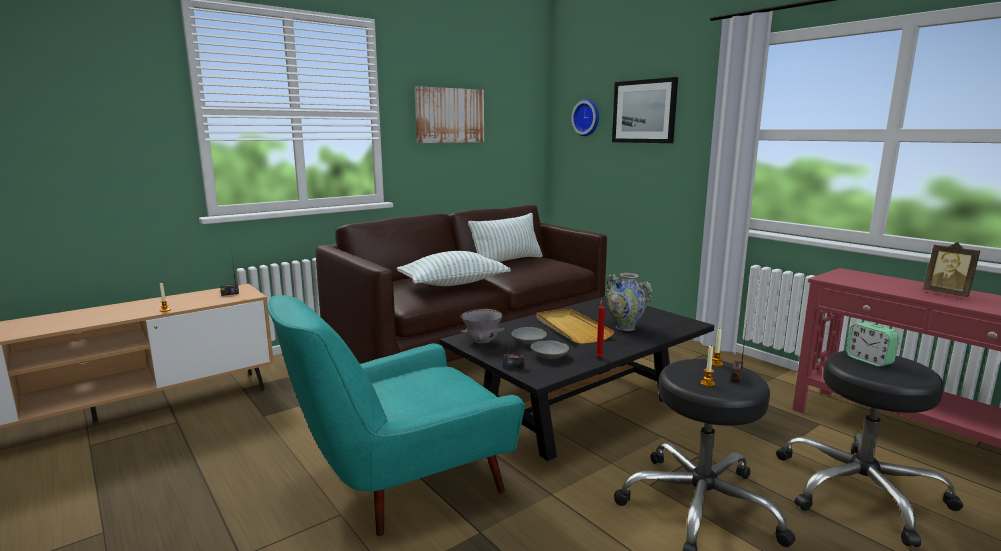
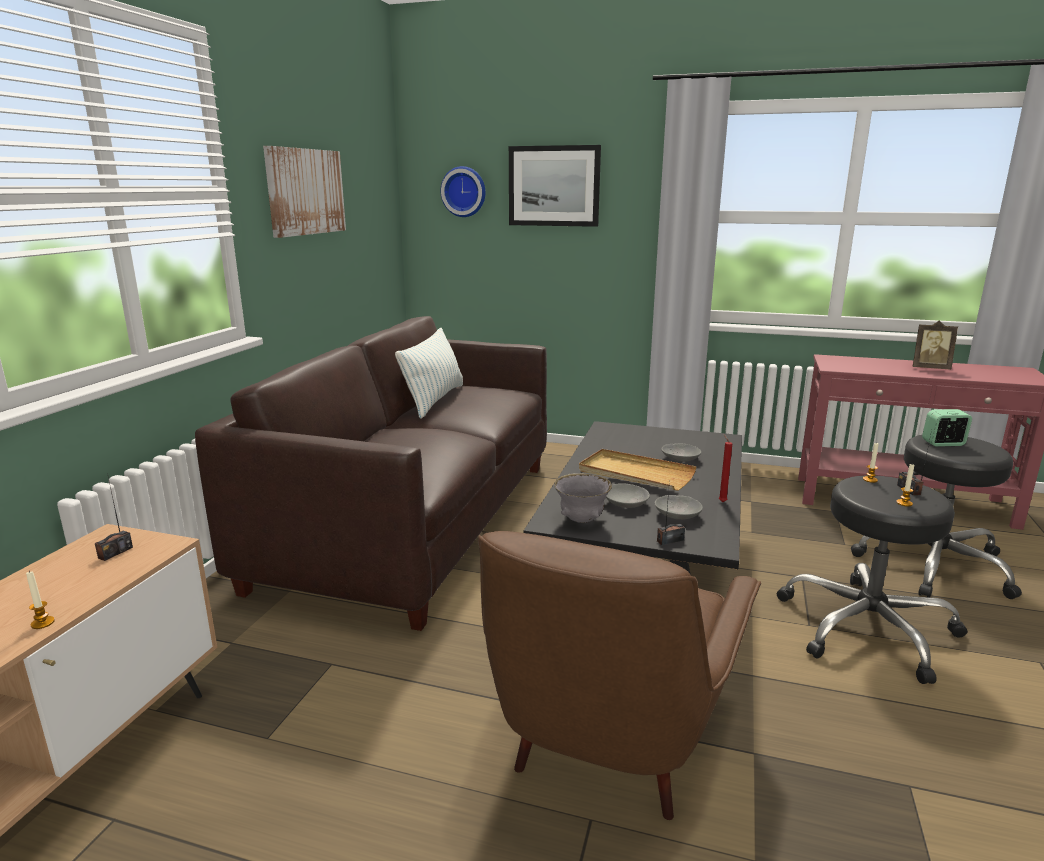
camera: 35 degrees left, 5 degrees up
(403, 487) = (608, 745): turquoise armchair -> brown armchair
(453, 284) = (437, 447): pillow -> none
(625, 328) = (680, 459): vase -> grey bowl
(869, 360) = (943, 443): alarm clock -> alarm clock turned 150 degrees clockwise

